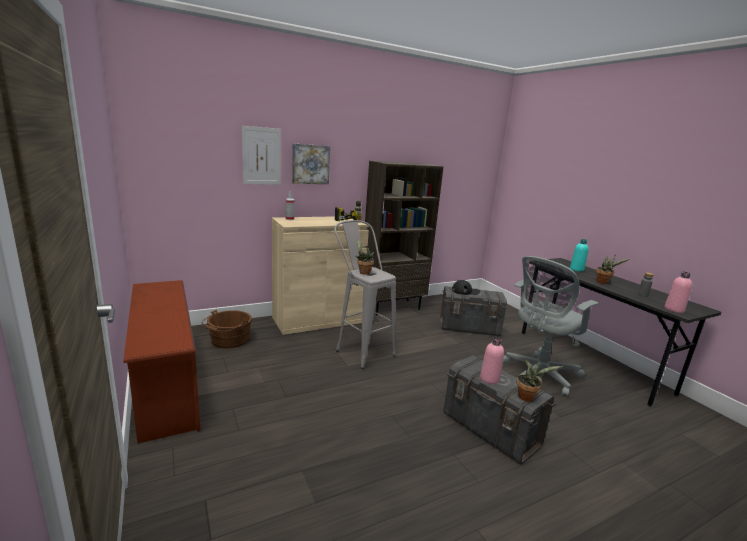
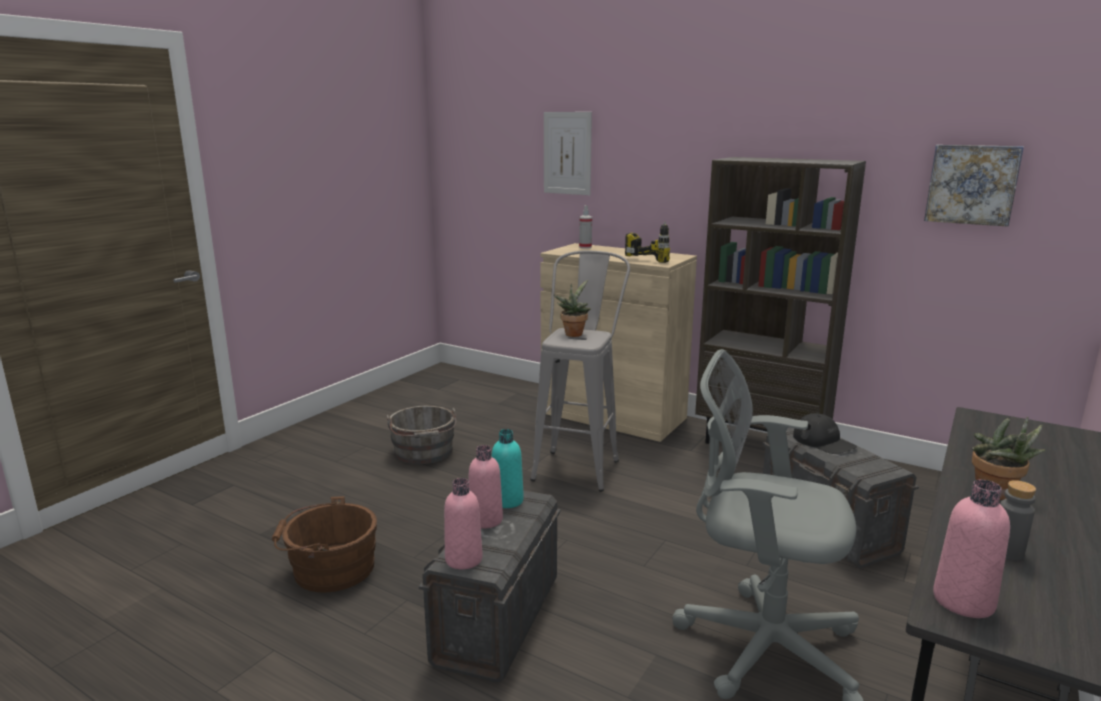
camera: 60 degrees right, 0 degrees up
(165, 385) = (371, 407): brown shoe rack -> none
(228, 340) = (484, 396): brown bucket -> brown bucket (329, 569)
(279, 389) = (424, 453): none -> grey bucket
(310, 164) = (633, 164): picture -> picture (972, 184)
(527, 397) = (463, 559): potted plant -> pink bottle
(576, 269) = (1035, 457): turquoise bottle -> turquoise bottle (507, 500)

